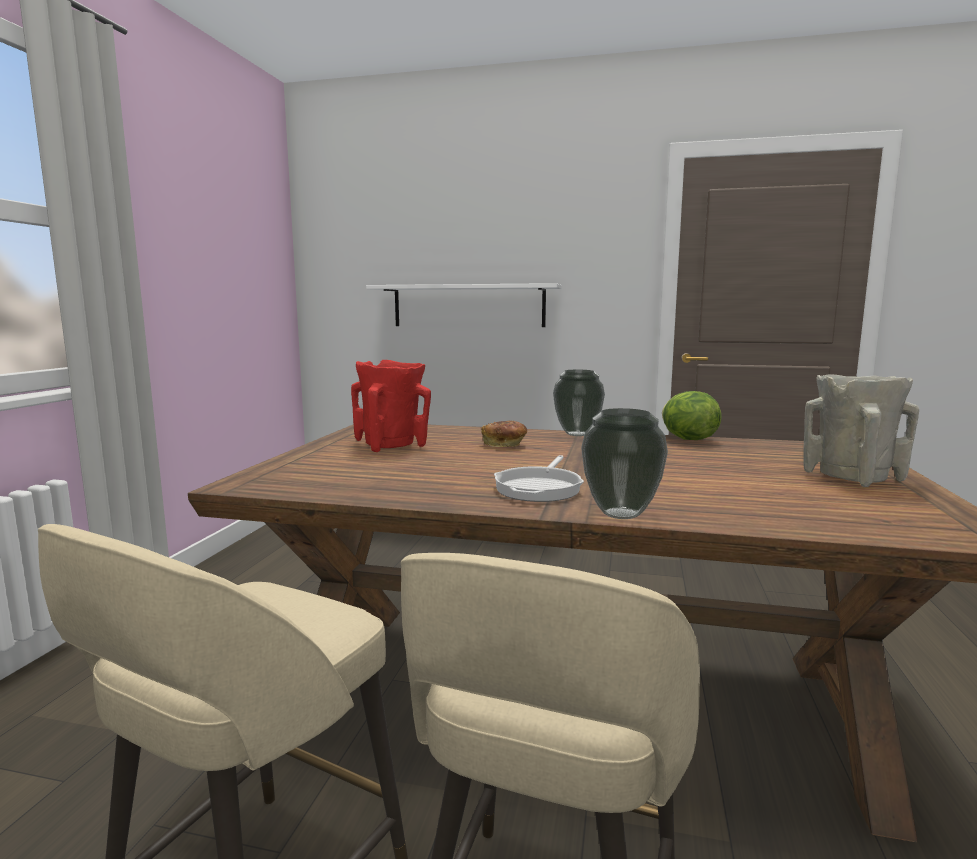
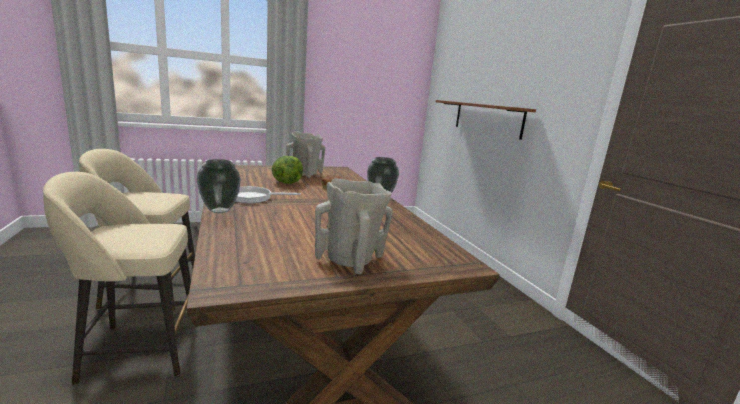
camera: 55 degrees right, 5 degrees up
(392, 445) = (305, 174): red vase -> beige vase
(468, 306) = (487, 118): white shelf -> brown shelf
(687, 439) = (408, 219): lettuce -> lettuce (287, 182)

